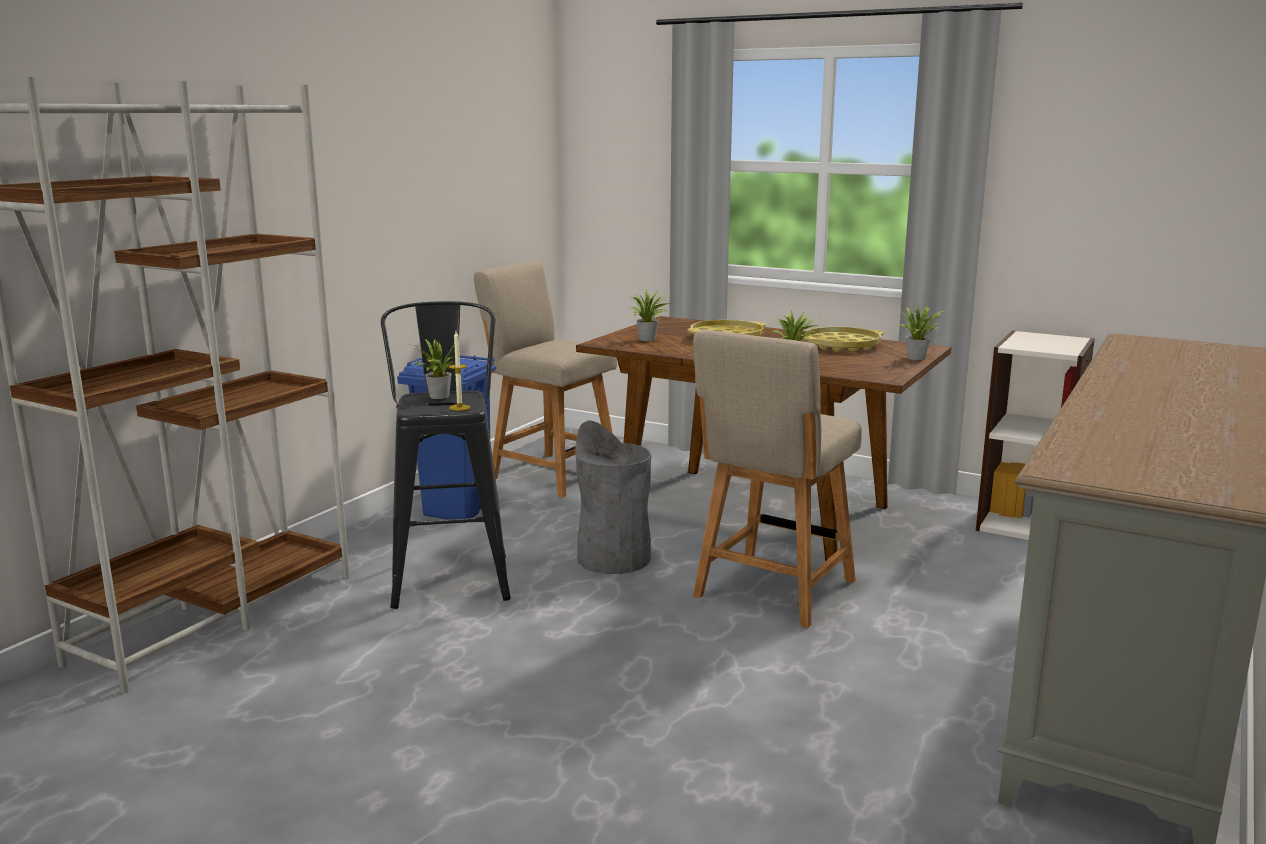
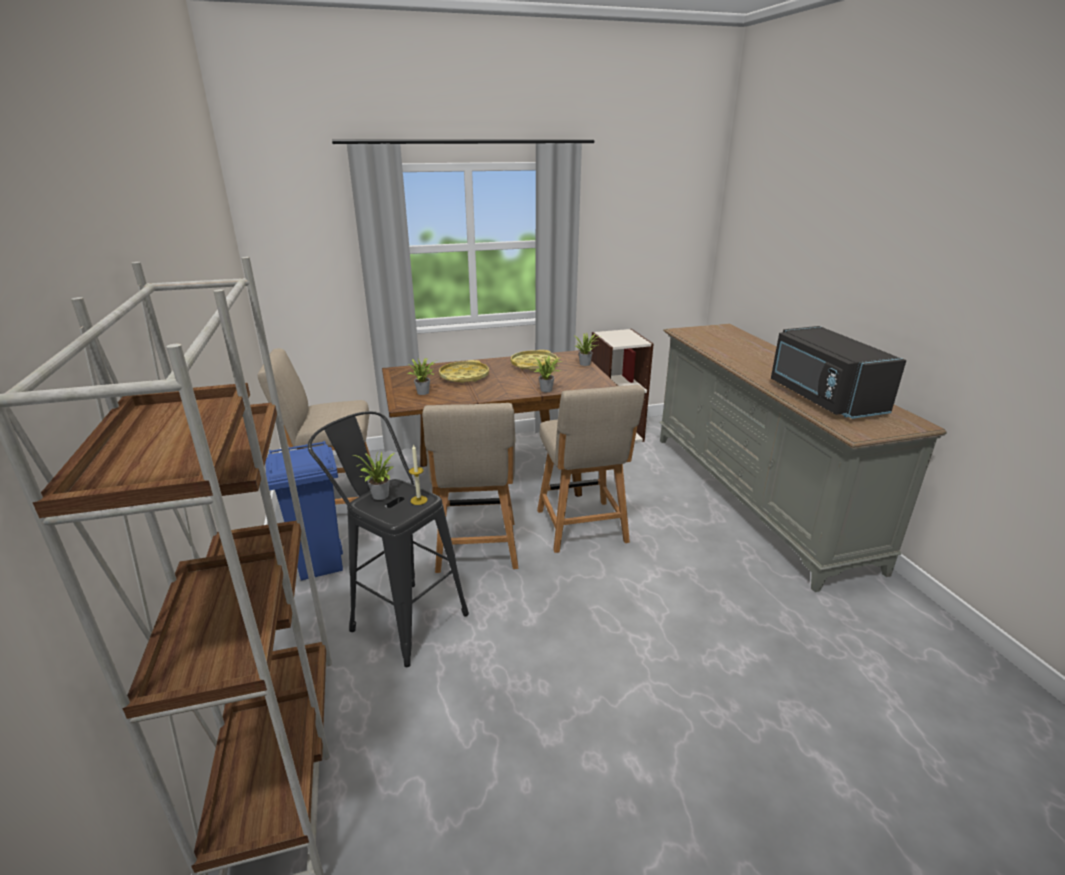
camera: 45 degrees left, 10 degrees up
(613, 558) = (477, 549): grey trash can -> beige chair
(1138, 435) = (822, 398): none -> black microwave

